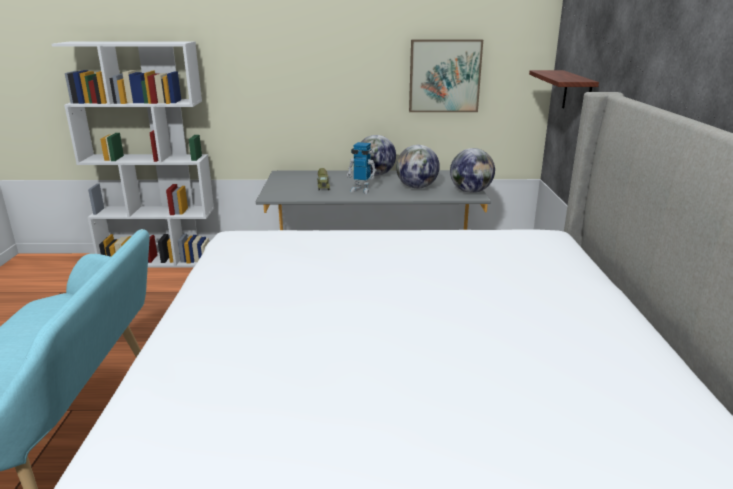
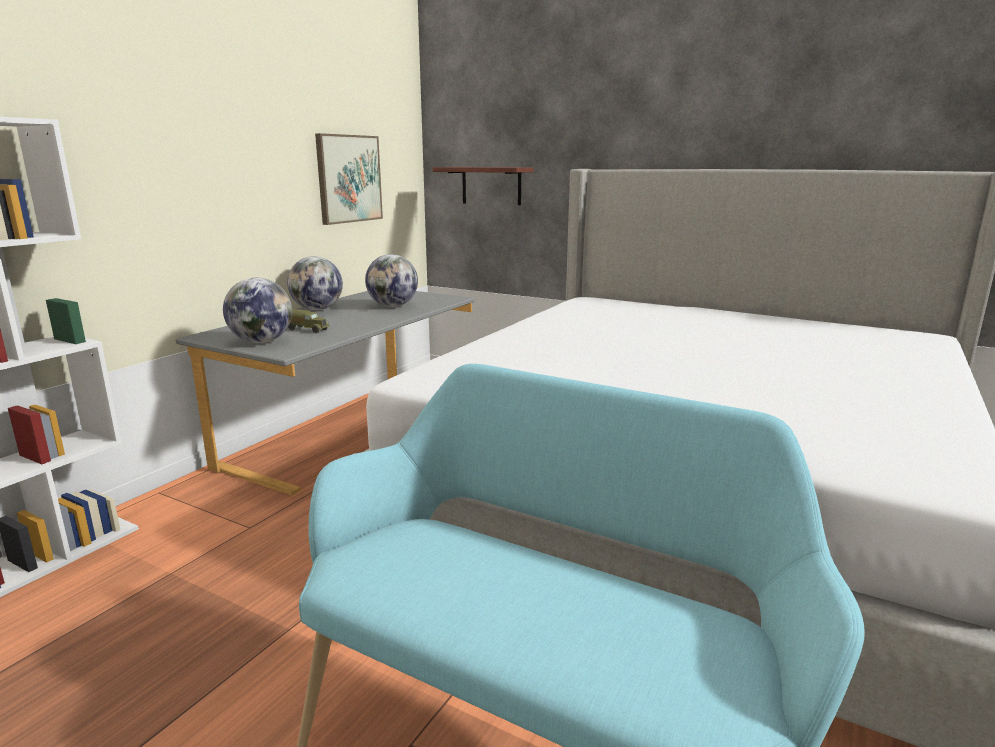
camera: 60 degrees left, 5 degrees down
(361, 190) = (356, 321): toy robot -> none
(470, 191) = (442, 297): globe -> globe (261, 341)

